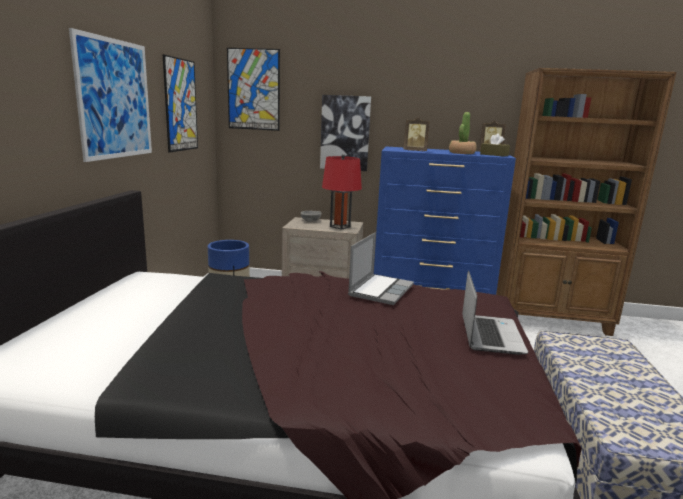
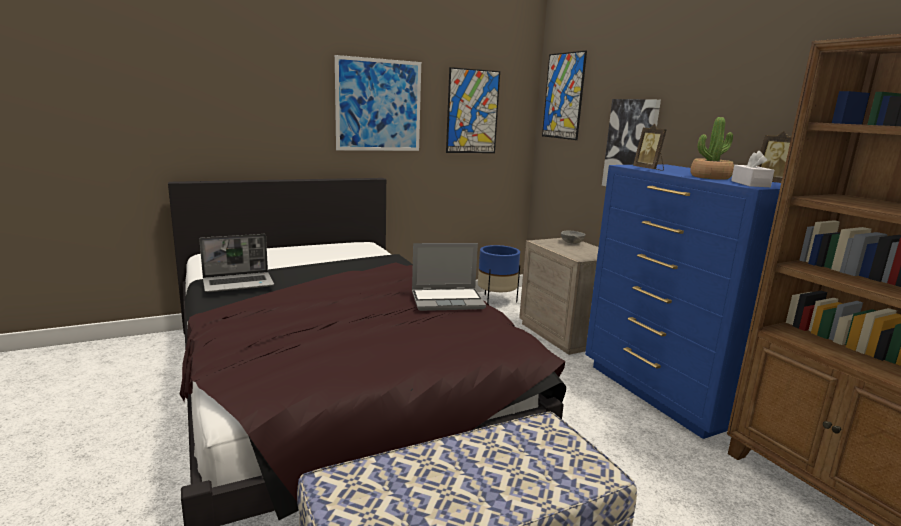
camera: 55 degrees right, 0 degrees up
(340, 227) = (582, 253): red table lamp -> none
(490, 335) = (411, 357): laptop -> laptop (239, 283)
(494, 155) = (750, 184): brown tissue box -> white tissue box

